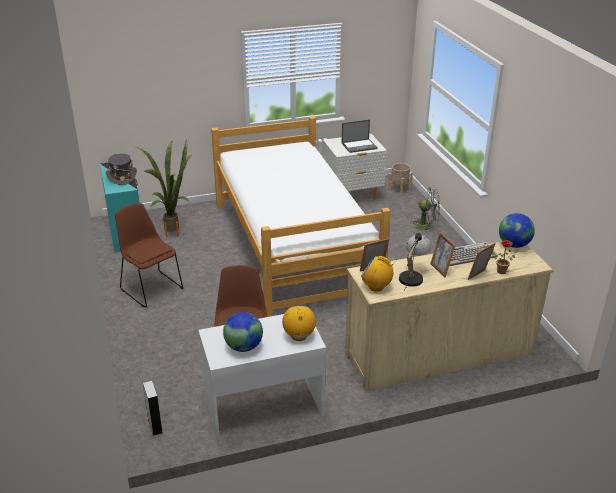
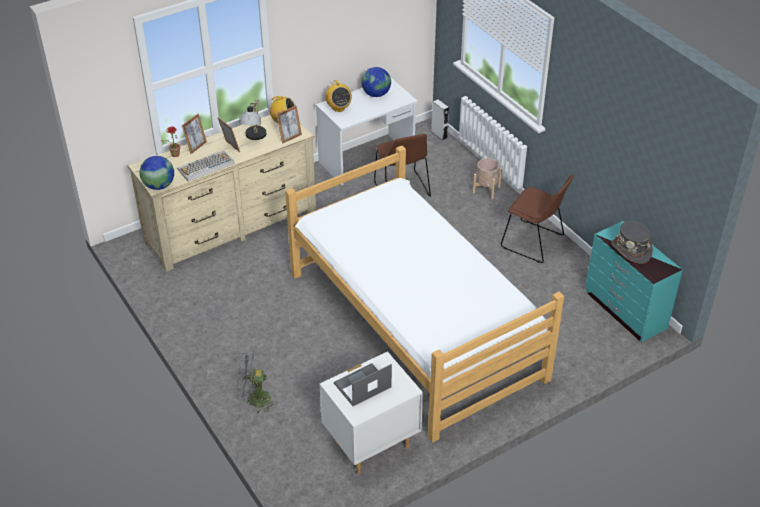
camera: 165 degrees right, 10 degrees up
(173, 231) = (572, 324): potted plant -> none
(399, 190) = (304, 479): beige planter -> beige planter (486, 189)

